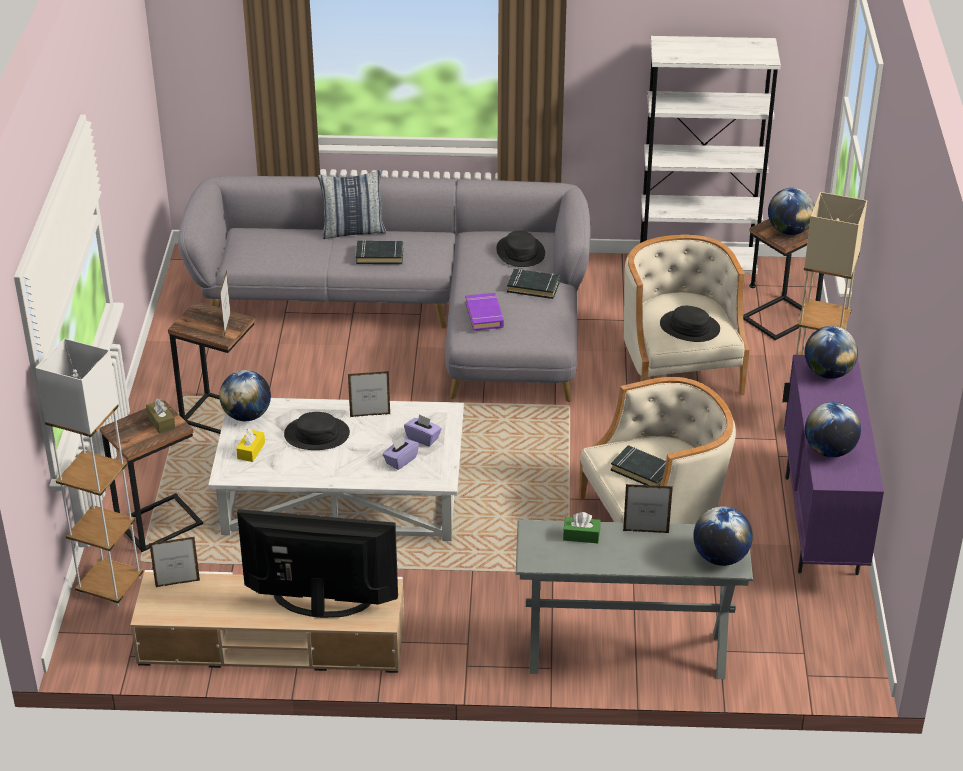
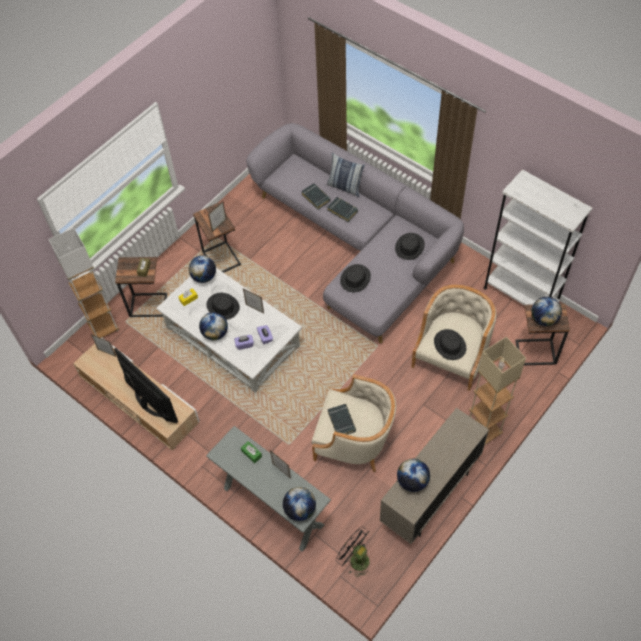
camera: 40 degrees right, 20 degrees up
(484, 315) = (355, 279): purple book -> black hat
(533, 287) = (394, 274): black book -> black book (316, 197)
(805, 646) = (355, 559): none -> black fan
(821, 525) = (430, 495): purple cabinet -> beige cabinet
(828, 373) = (461, 431): globe -> globe (215, 333)

